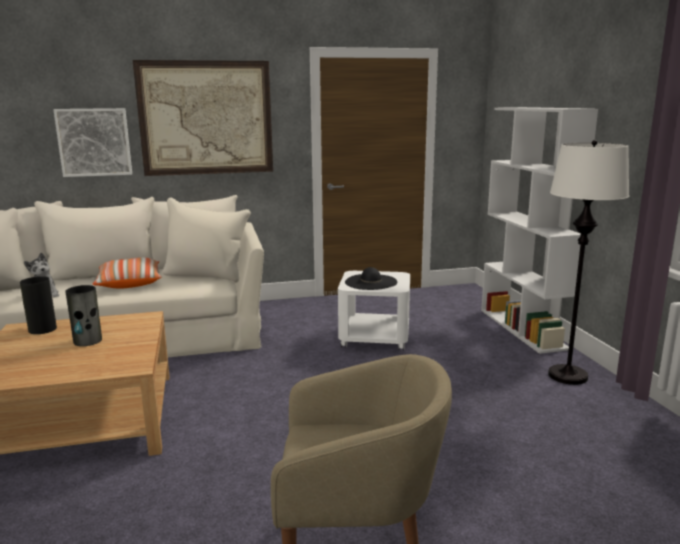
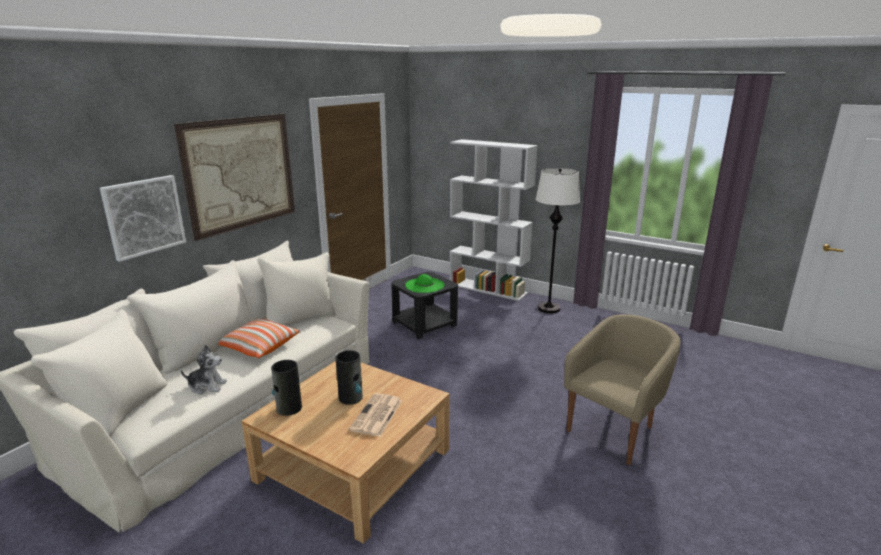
camera: 45 degrees left, 5 degrees up
(65, 361) = (377, 416): none -> newspaper
(371, 282) = (425, 285): black hat -> green hat
(374, 338) = (425, 325): white side table -> black side table

